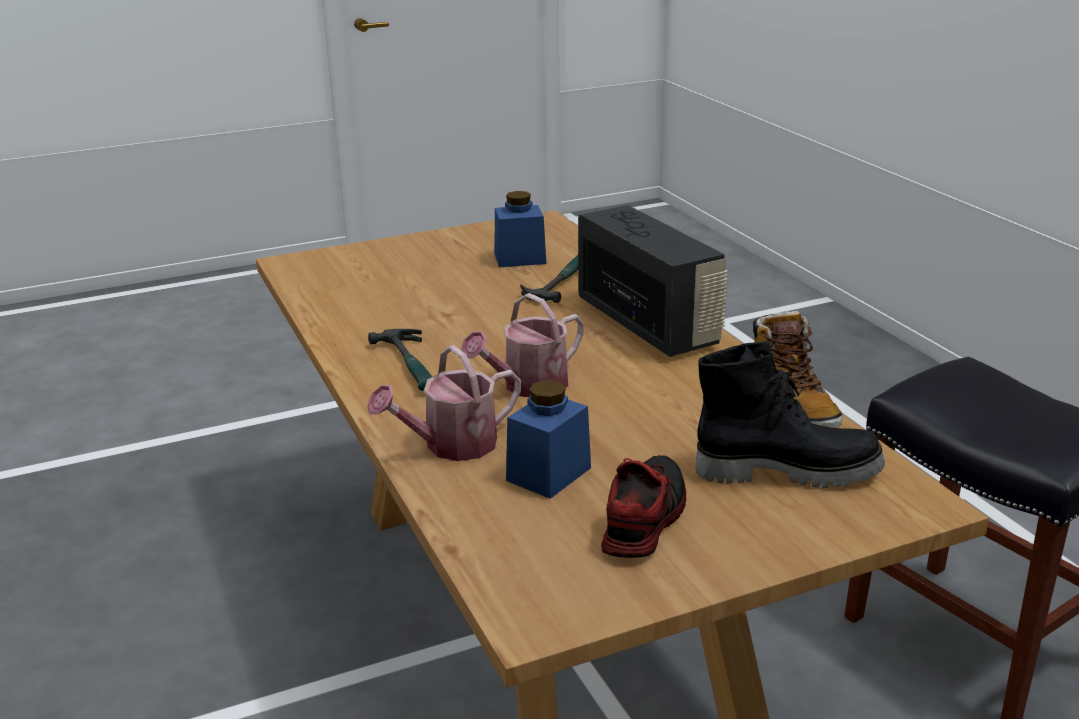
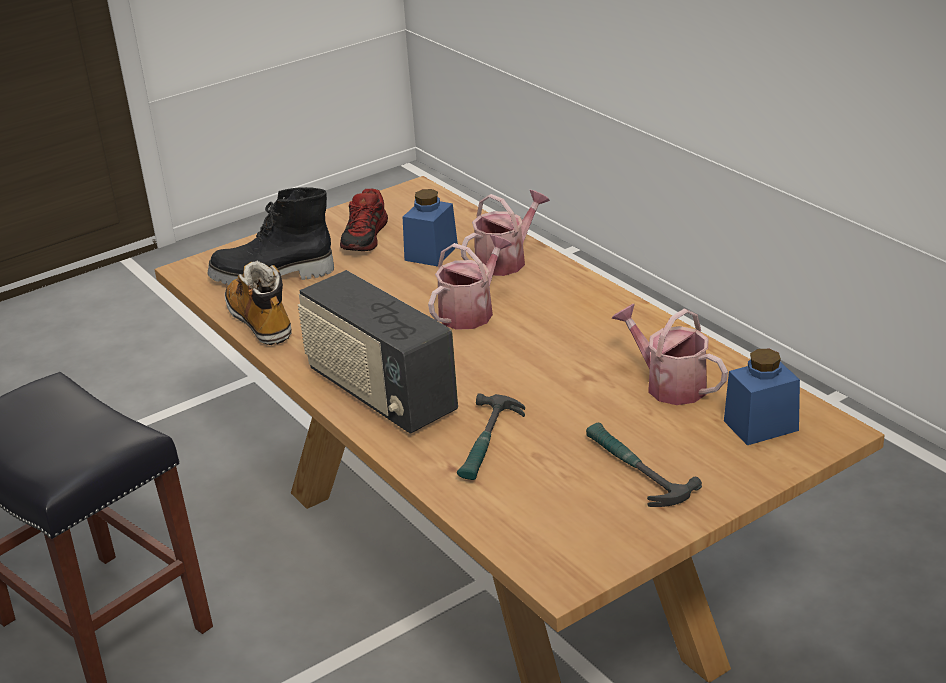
camera: 170 degrees right, 5 degrees up
(380, 301) = (669, 384): none -> watering can
(412, 366) = (579, 316): hammer -> hammer (634, 470)
(520, 258) = (554, 480): blue jar -> blue jar (761, 425)

